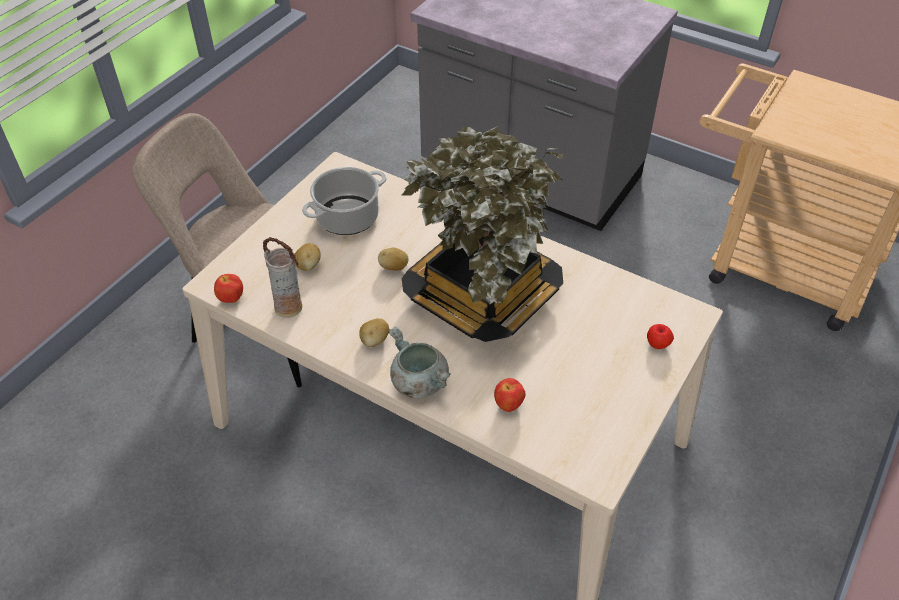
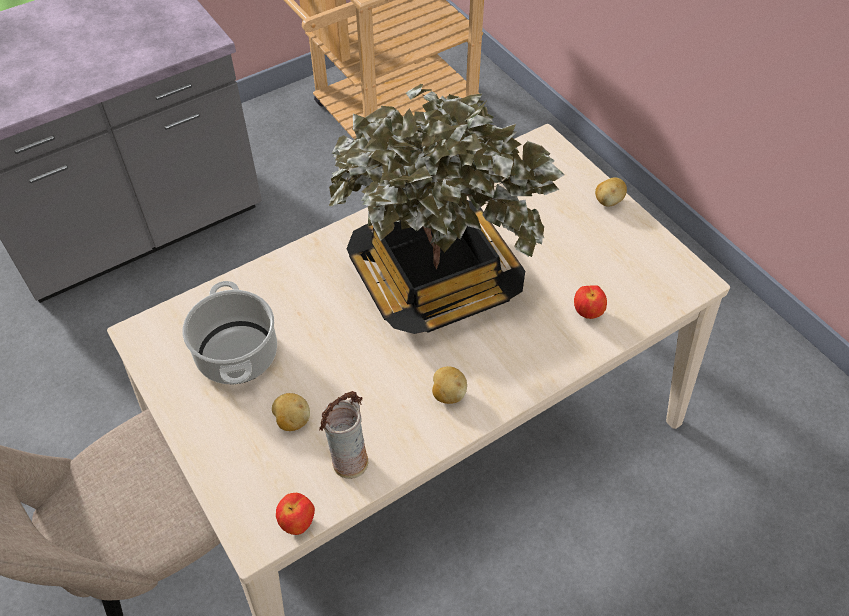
camera: 65 degrees left, 5 degrees up
(393, 267) = (348, 338): potato -> potato (608, 201)
(418, 382) = (525, 375): grey cooking pot -> none
(657, 344) = (565, 179): apple -> none

